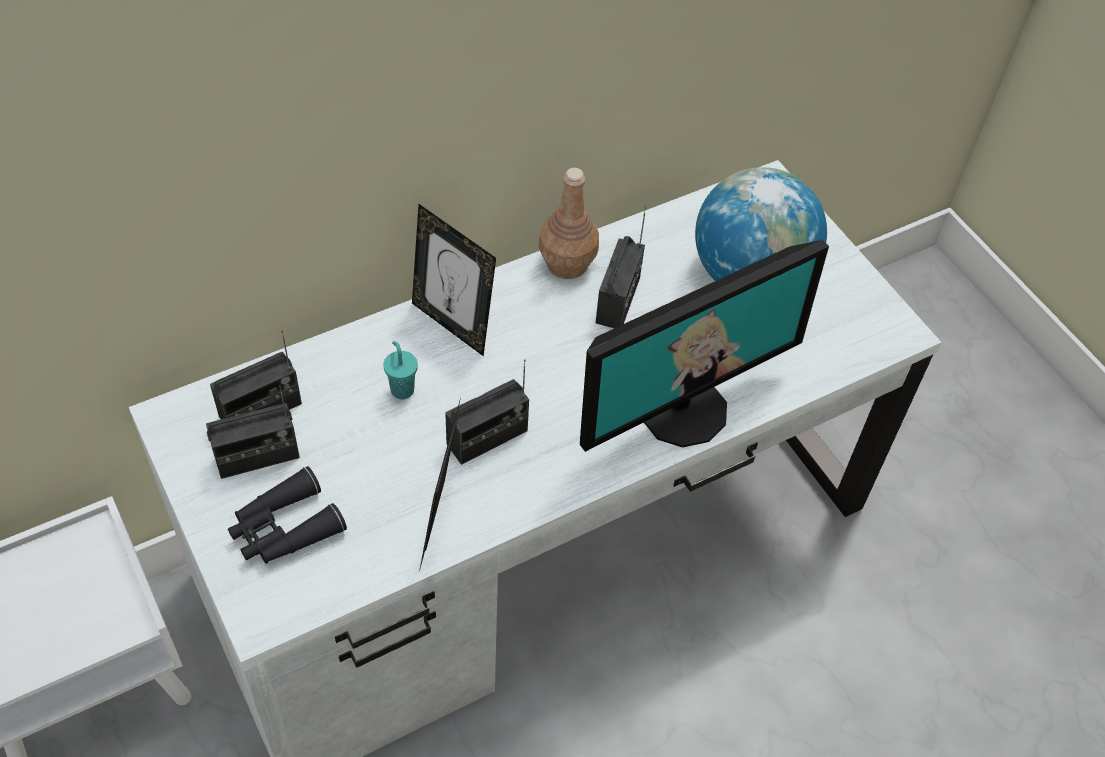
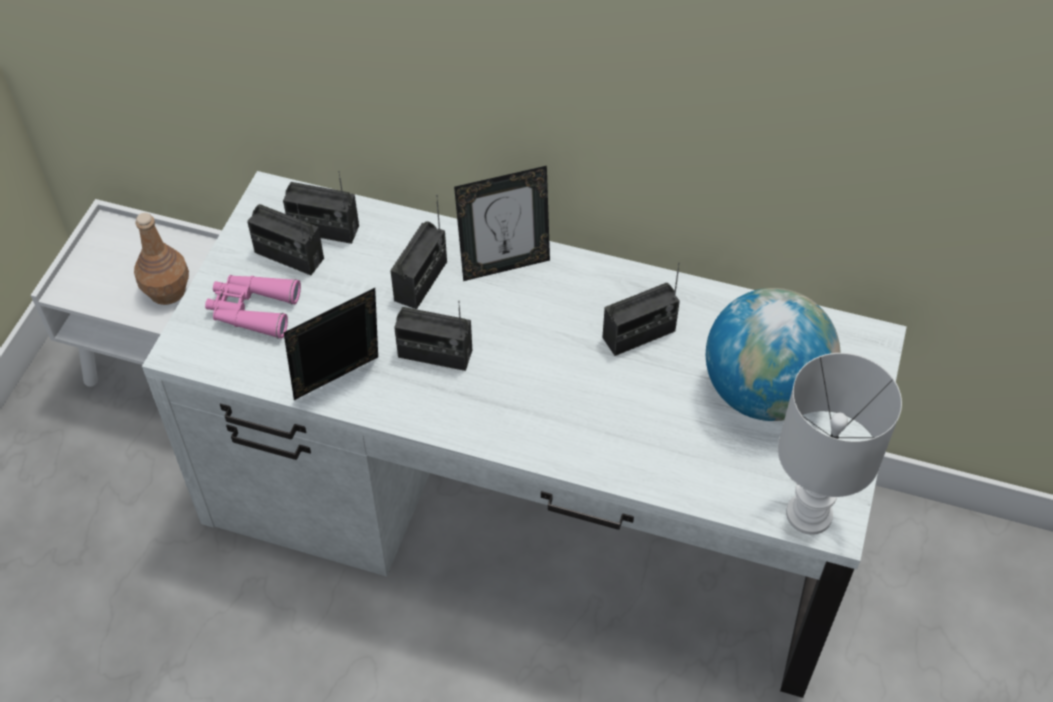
camera: 50 degrees right, 0 degrees up
(284, 528) = (252, 310): black binoculars -> pink binoculars
(402, 389) = (421, 281): turquoise cup -> radio
(452, 324) = (504, 265): picture frame -> picture frame turned 105 degrees counterclockwise
(568, 263) = (635, 283): brown bottle -> brown bottle (168, 291)
(684, 410) = (588, 444): monitor -> none
(876, 338) = (807, 514): none -> white table lamp

